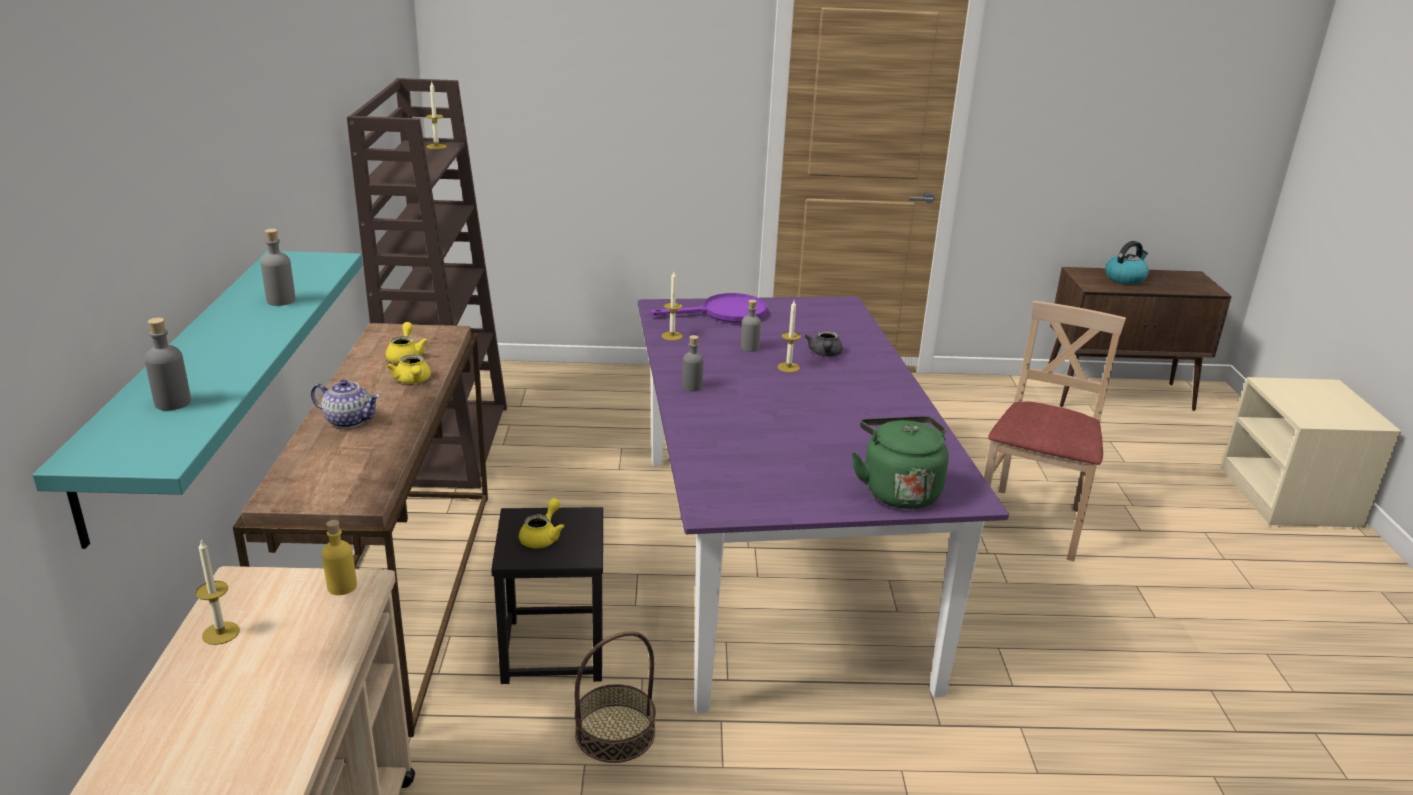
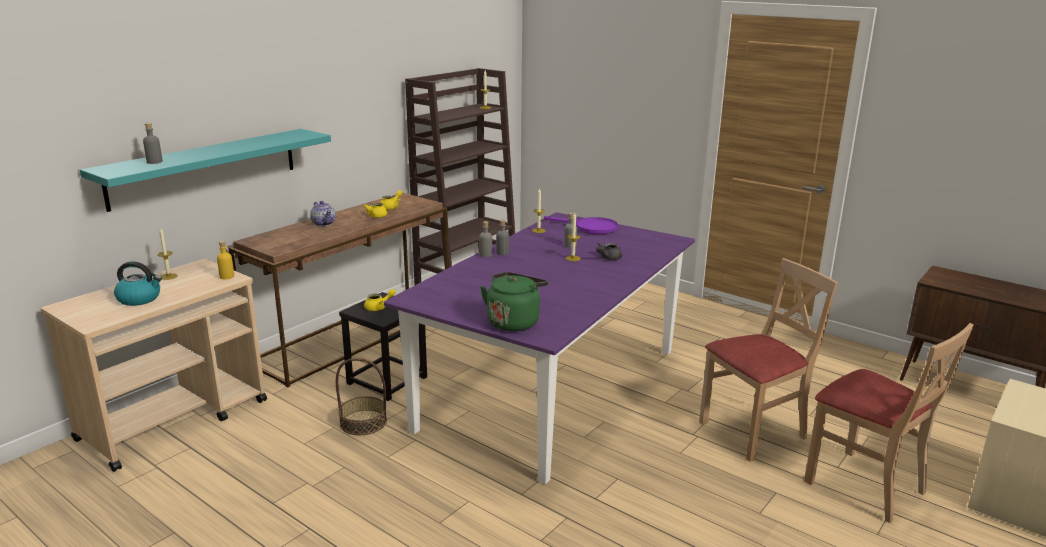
camera: 40 degrees right, 5 degrees down
(281, 300) = (261, 143): grey bottle -> grey bottle (485, 254)
(1125, 278) = (978, 283): kettle -> kettle (140, 299)
(1182, 540) = (865, 485): none -> beige chair

